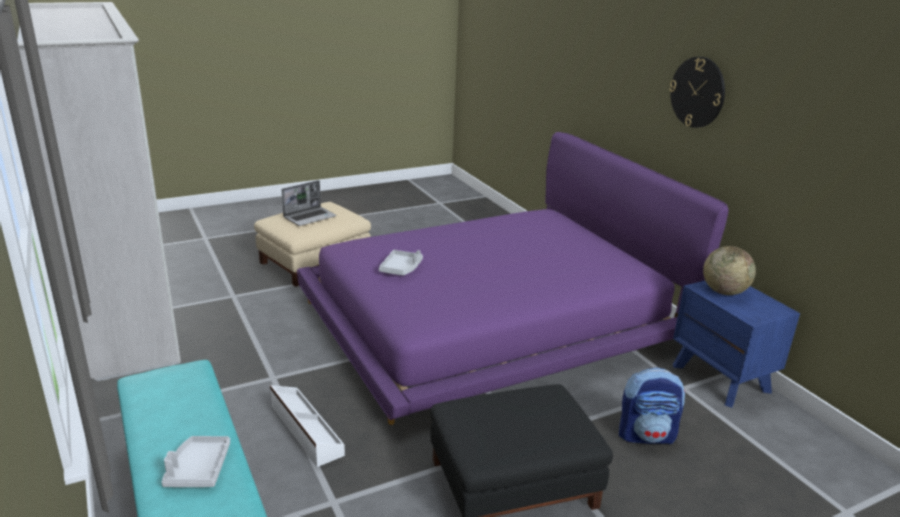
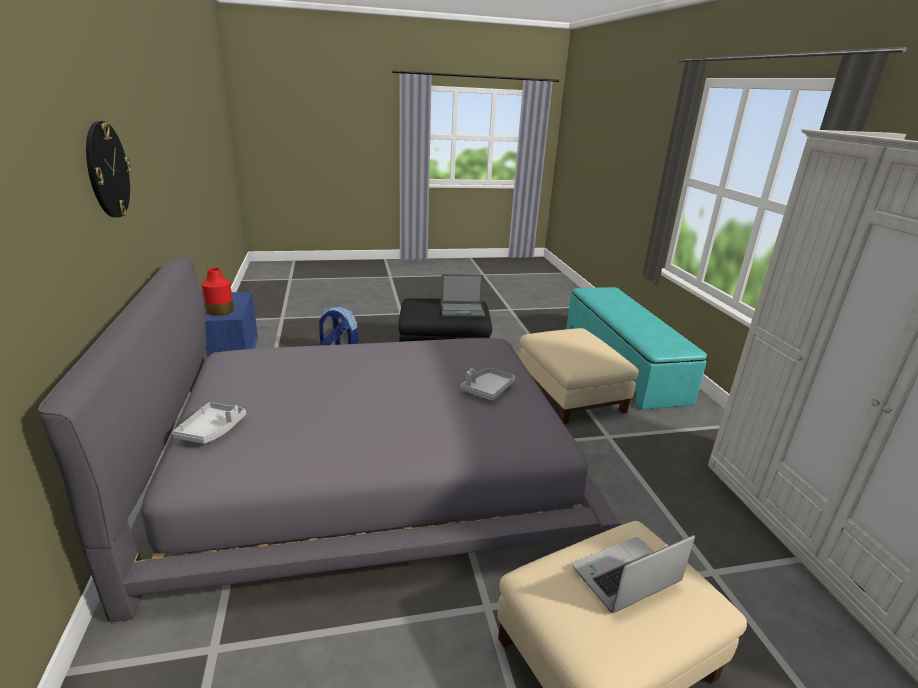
camera: 165 degrees left, 0 degrees up
(198, 469) = (619, 308): grey tray -> grey tray (212, 430)
(305, 431) = (571, 393): white storage box -> beige ottoman
(486, 413) = (463, 310): none -> laptop
(493, 320) = (367, 465): purple bed -> grey bed
(724, 292) = (219, 310): globe -> red vase

